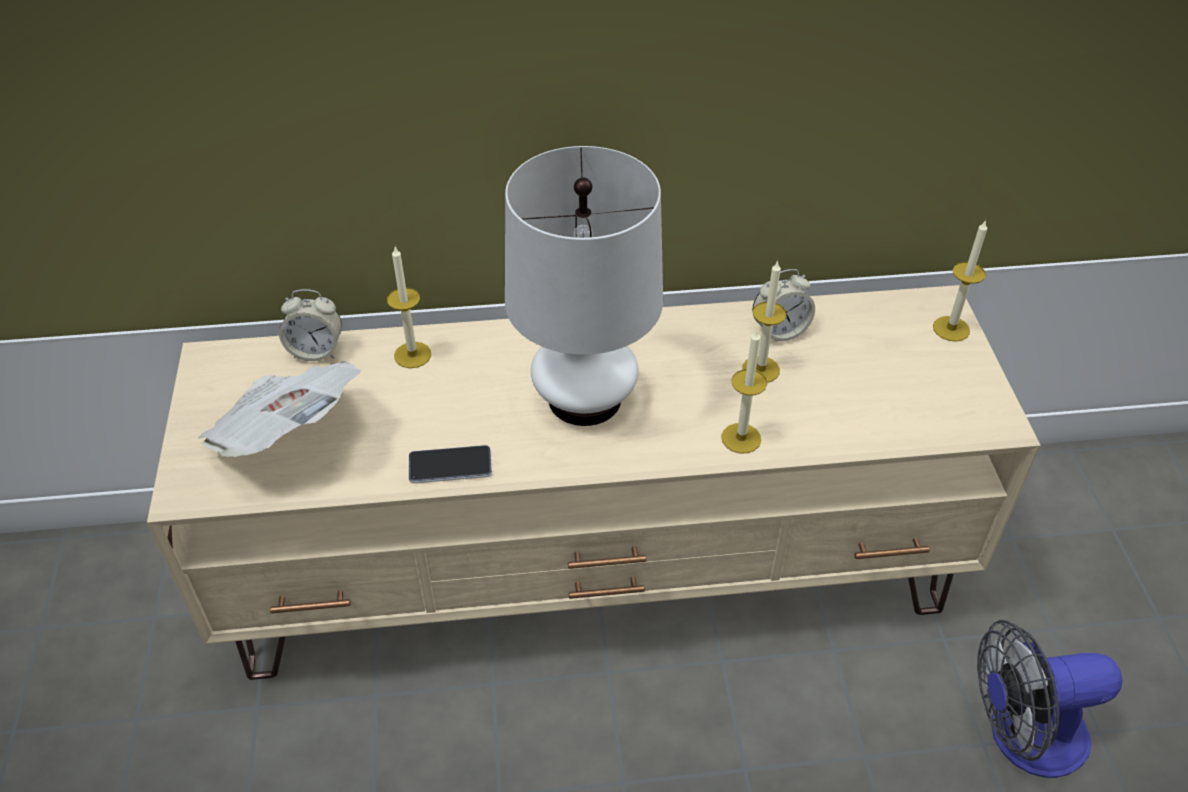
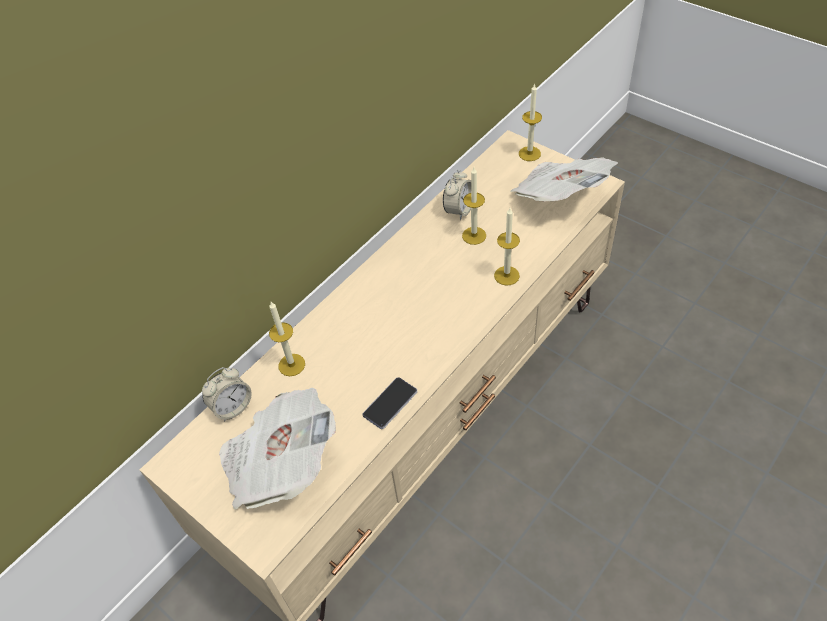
camera: 40 degrees left, 5 degrees up
(584, 398) = (411, 315): white table lamp -> none
(924, 401) = (559, 196): none -> newspaper
(1022, 736) = (672, 330): fan -> none

